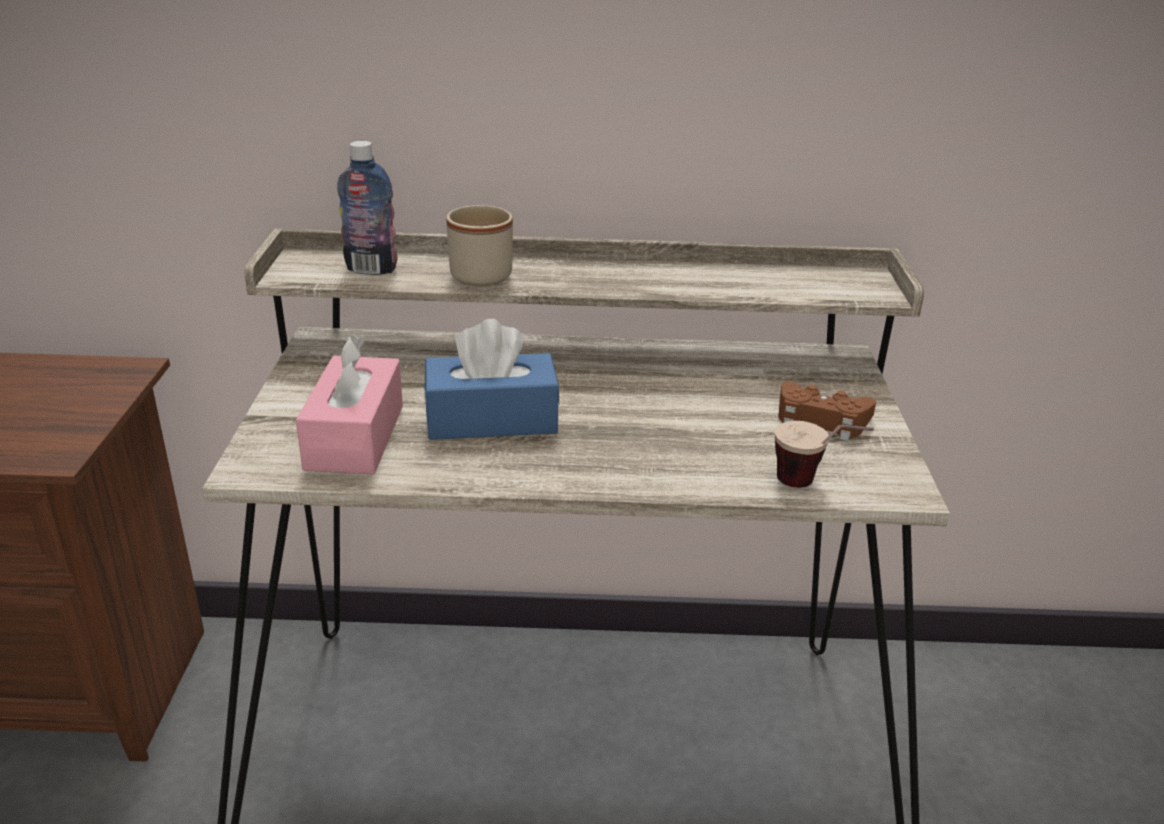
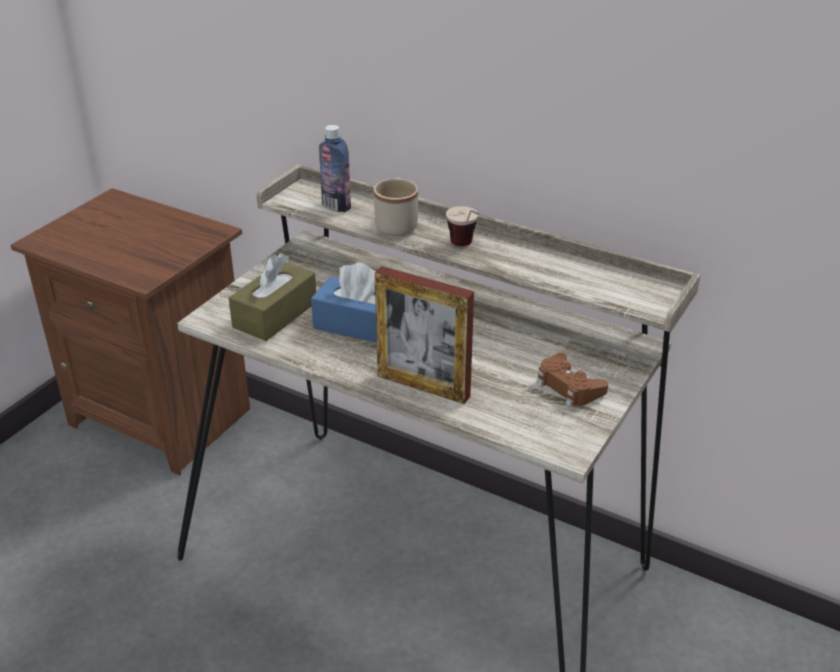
camera: 30 degrees right, 5 degrees up
(355, 437) = (275, 315): pink tissue box -> brown tissue box
(651, 468) = (423, 386): none -> picture frame
(813, 487) = (511, 429): cup -> cup (466, 248)

